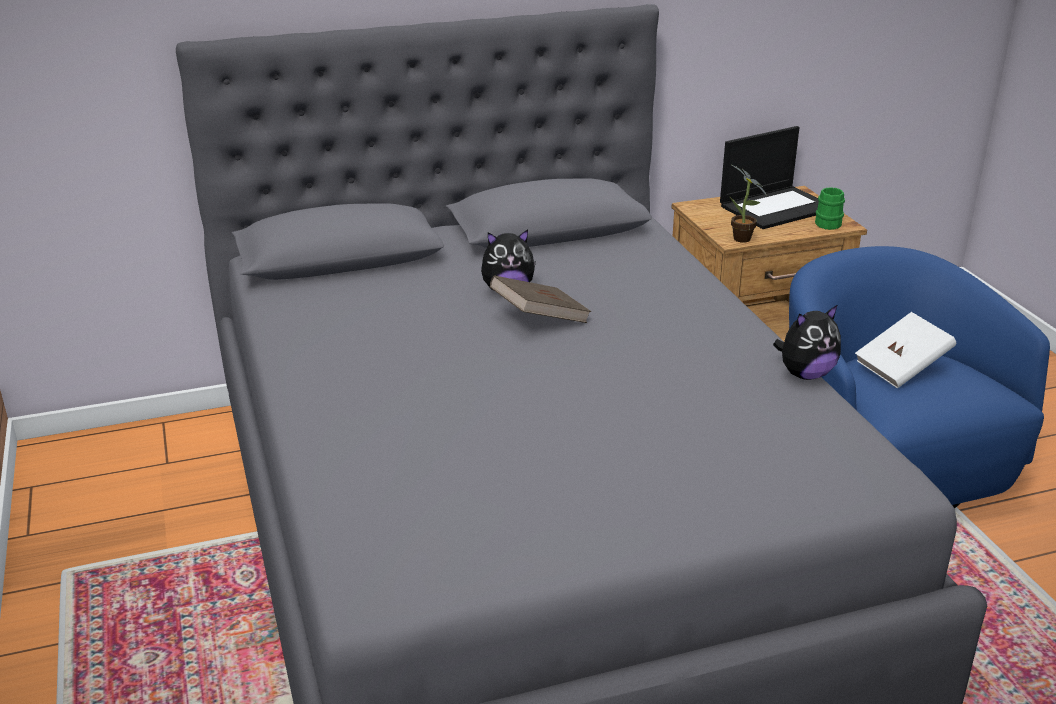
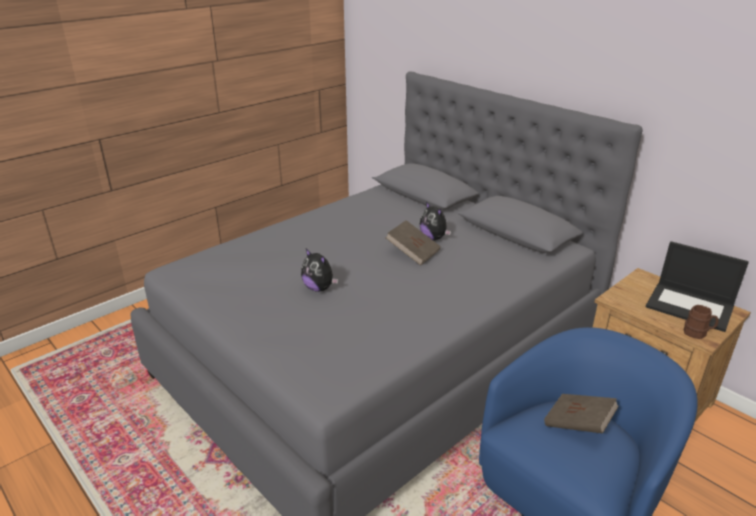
camera: 65 degrees right, 0 degrees up
(743, 240) = (617, 303): potted plant -> none
(805, 374) = (427, 344): plush toy -> plush toy (319, 288)
(830, 223) = (698, 333): green mug -> brown mug
(902, 367) = (578, 424): white book -> brown book

